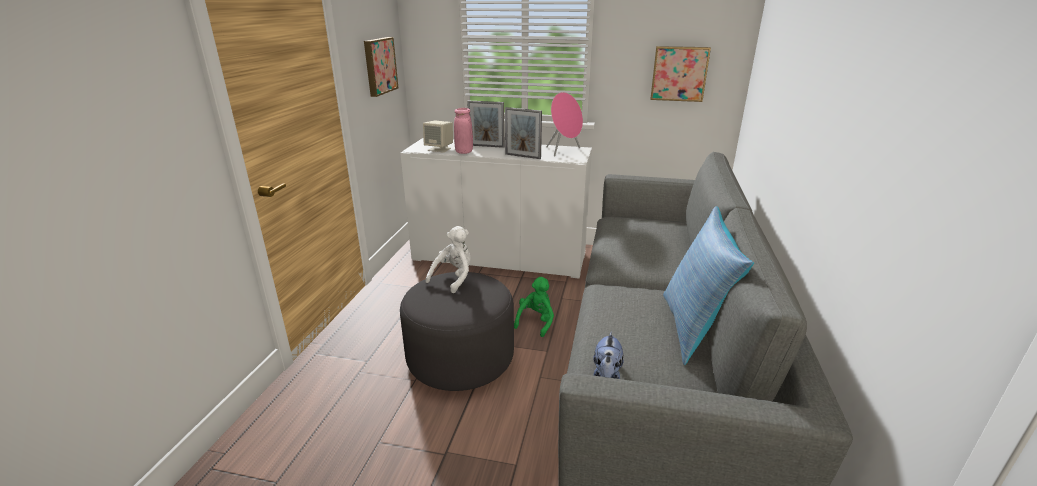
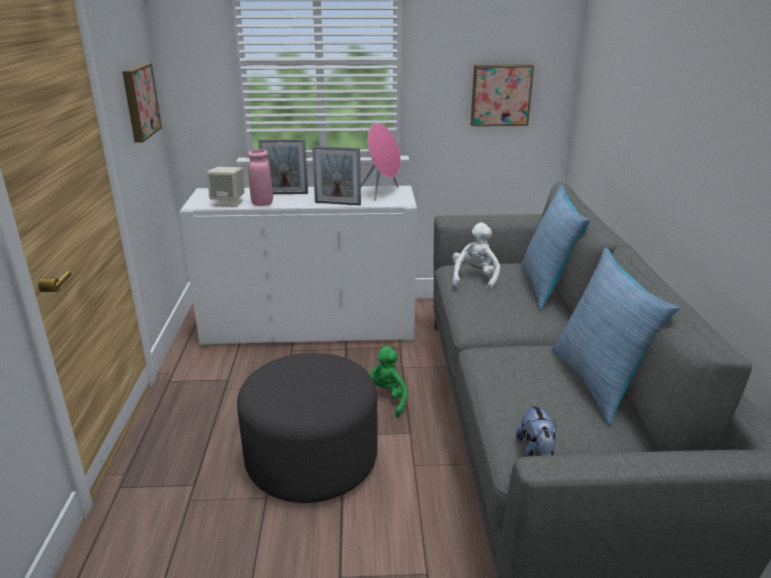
camera: 15 degrees left, 0 degrees up
(454, 278) = (294, 363): white plush toy -> white plush toy (475, 279)
(686, 243) = (547, 287): none -> pillow

